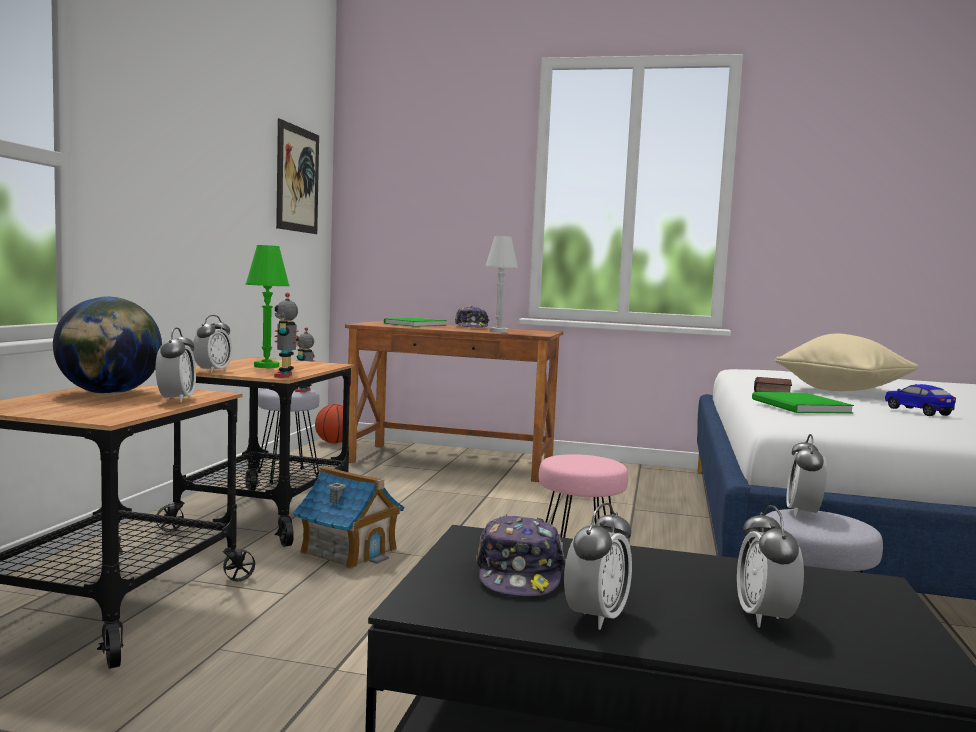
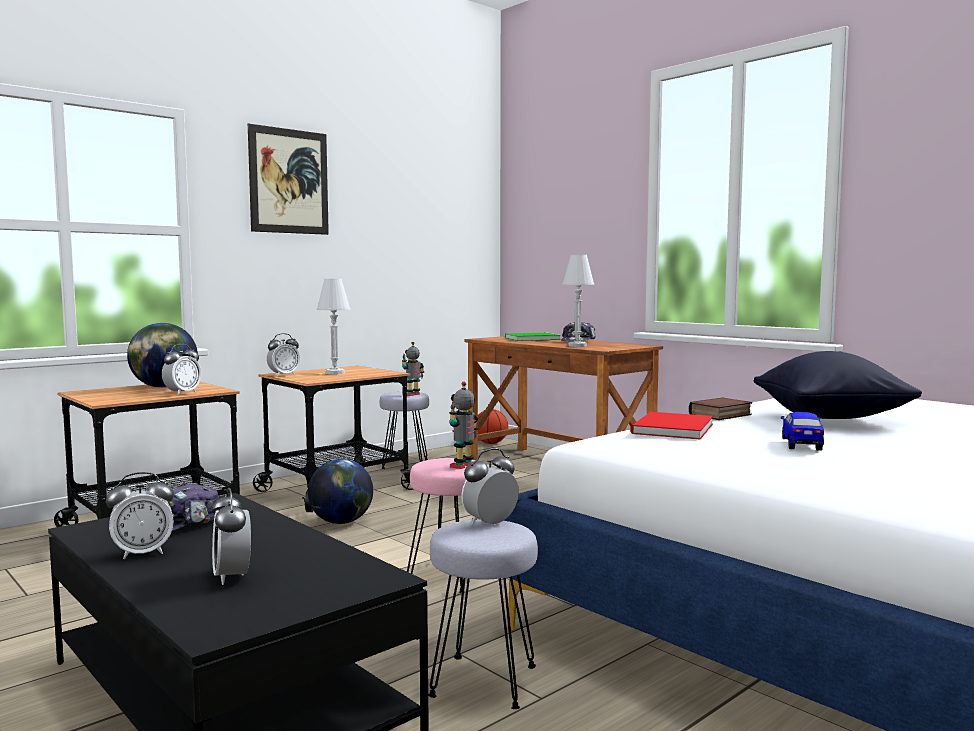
camera: 35 degrees right, 0 degrees up
(266, 366) = (334, 373): green table lamp -> white table lamp
(285, 376) = (316, 380): toy robot -> toy robot (463, 466)
(297, 179) = (446, 216): picture -> picture (289, 181)
(349, 551) = (341, 522): toy house -> globe
(765, 617) = (232, 576): alarm clock -> alarm clock turned 60 degrees counterclockwise
(799, 406) = (670, 429): green book -> red book
(843, 391) = (830, 419): beige pillow -> black pillow

